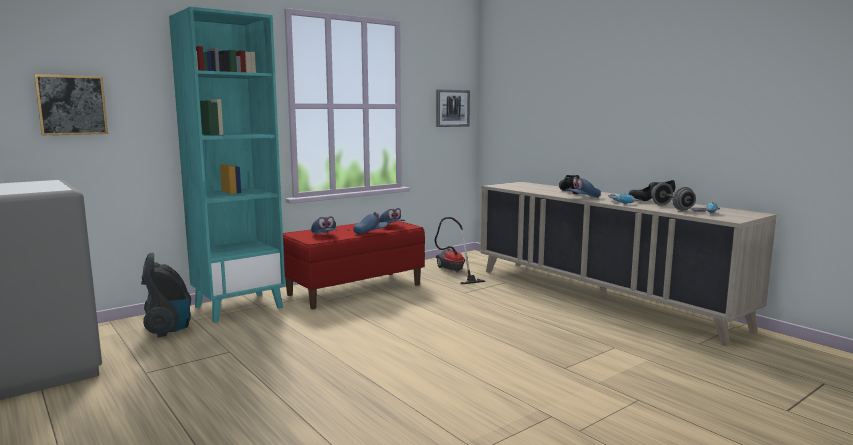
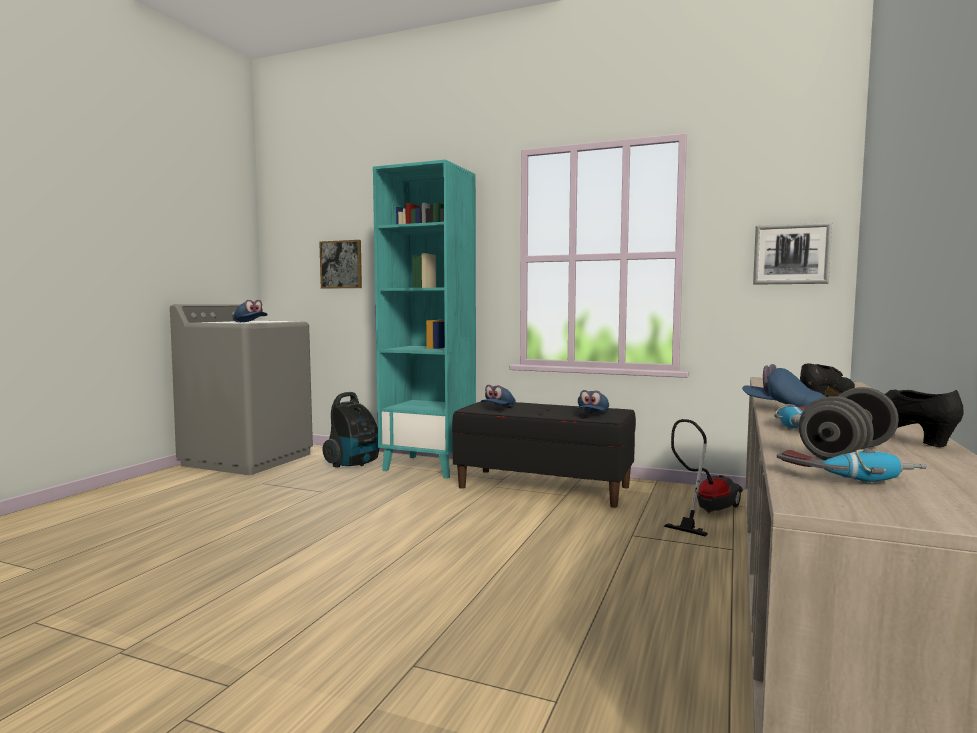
camera: 60 degrees right, 5 degrees down
(355, 289) = (544, 487): red bench -> black bench
(370, 232) = (542, 415): blue cap -> blue cap (250, 322)

